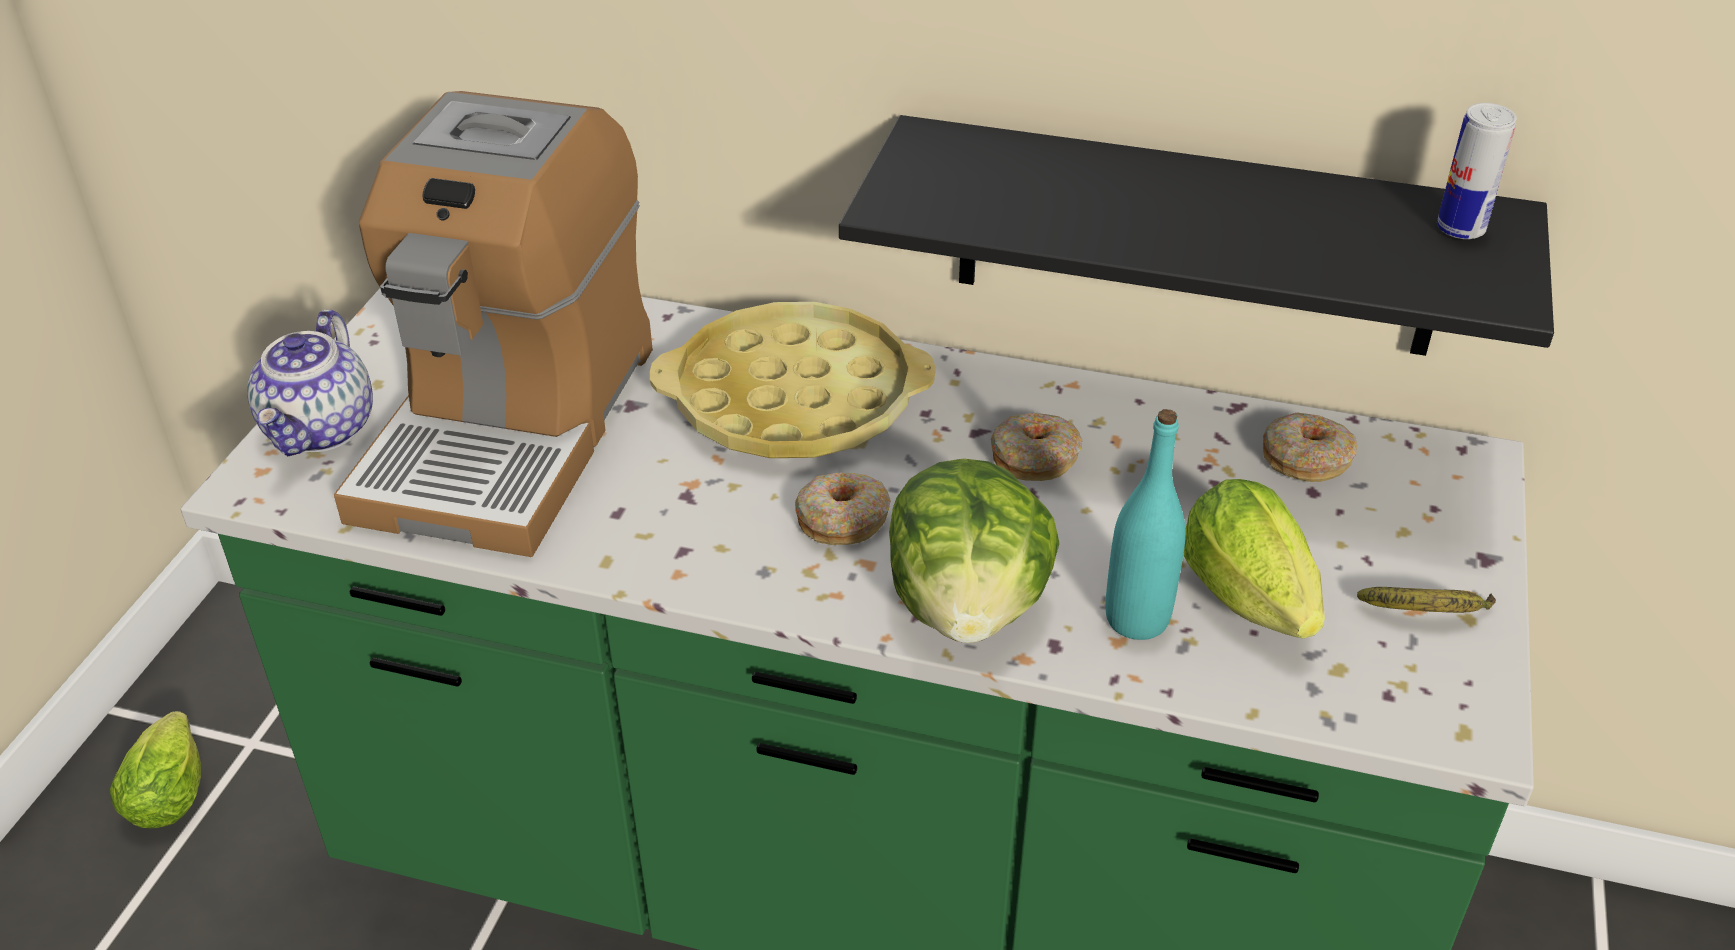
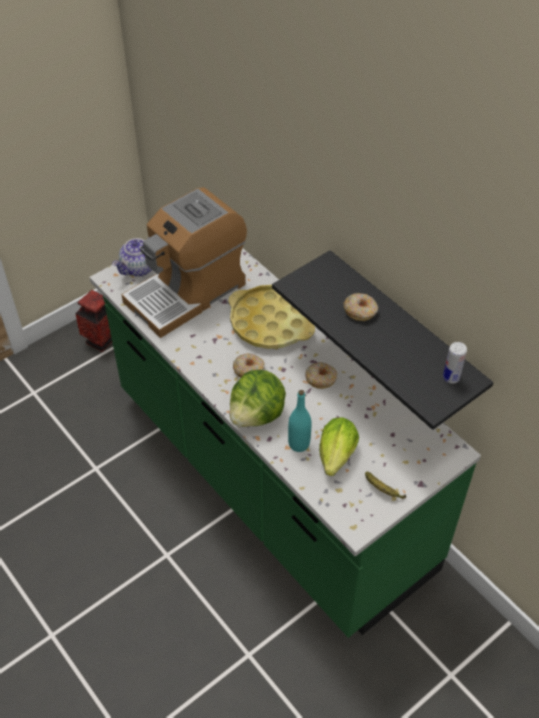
camera: 35 degrees right, 10 degrees up
(171, 790) = (100, 341): lettuce -> vase
(1306, 459) = (402, 423): donut -> donut (360, 311)

